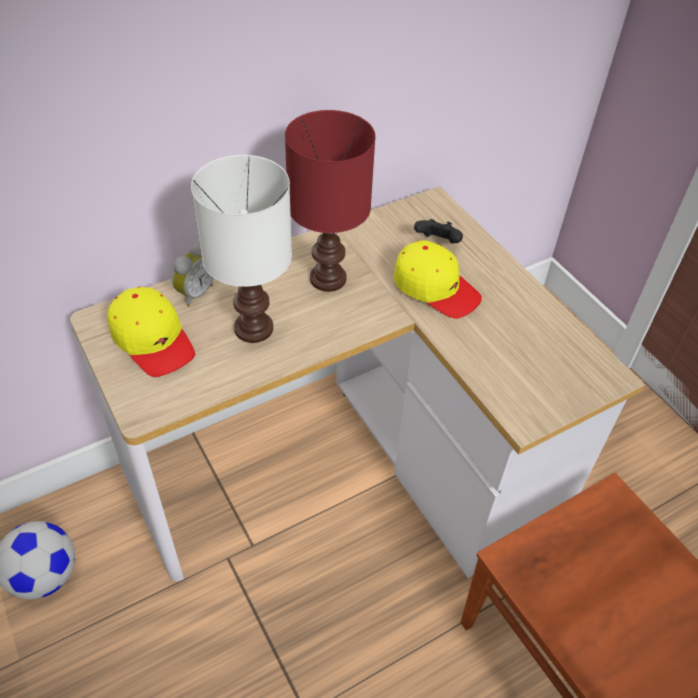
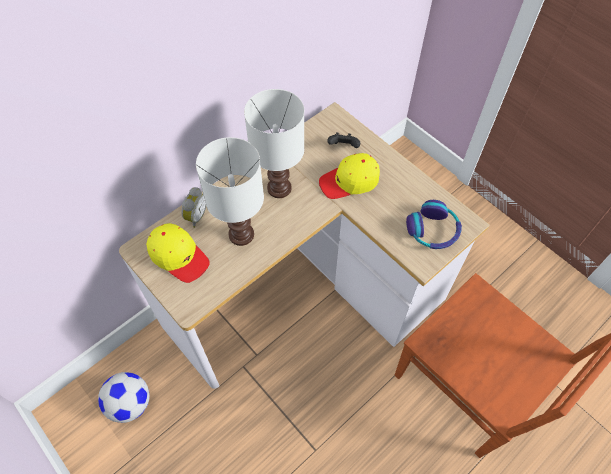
camera: 10 degrees left, 10 degrees up
(327, 277) = (278, 187): red table lamp -> white table lamp
(435, 288) = (349, 181): yellow cap -> yellow cap turned 135 degrees clockwise
(550, 376) = (433, 231): none -> headphones

